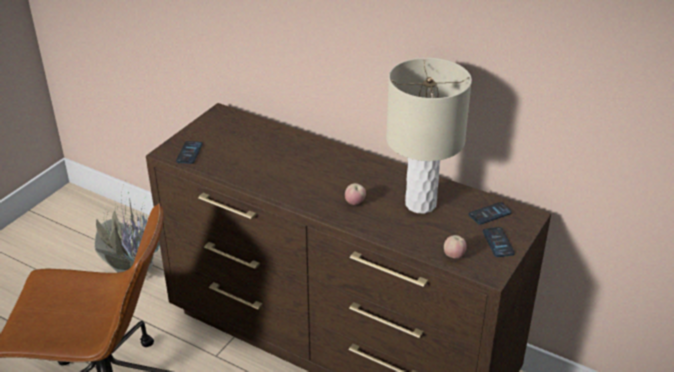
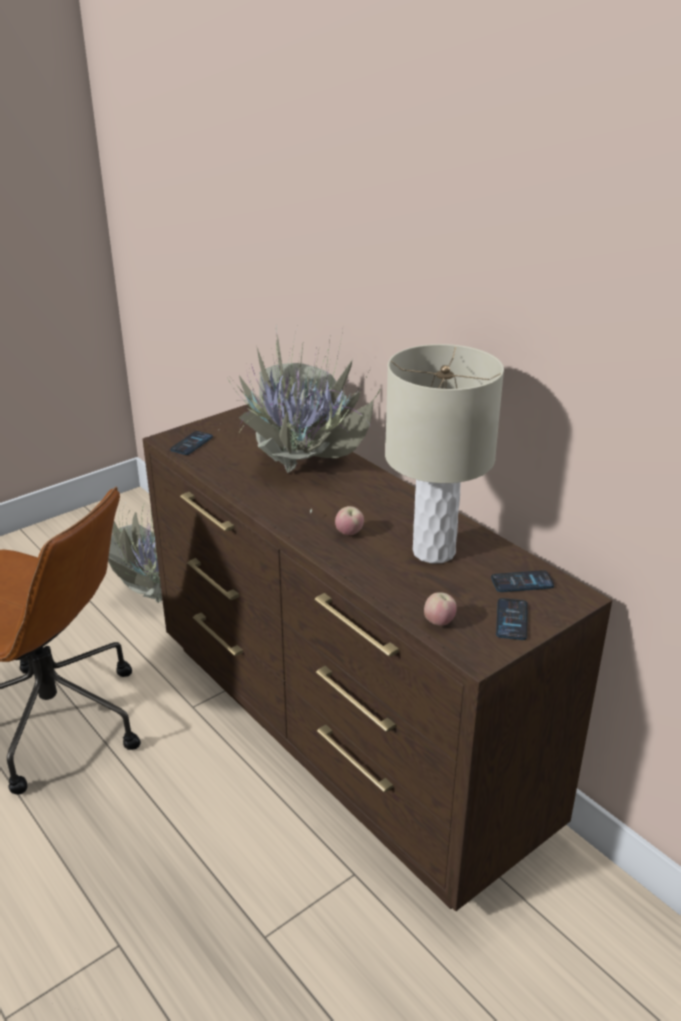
camera: 20 degrees right, 5 degrees down
(289, 158) = (303, 469): none -> potted plant

